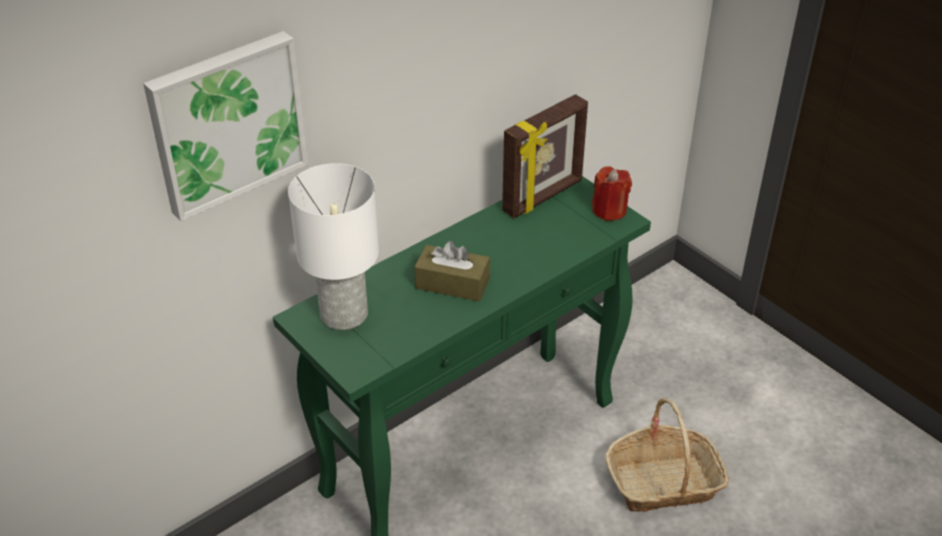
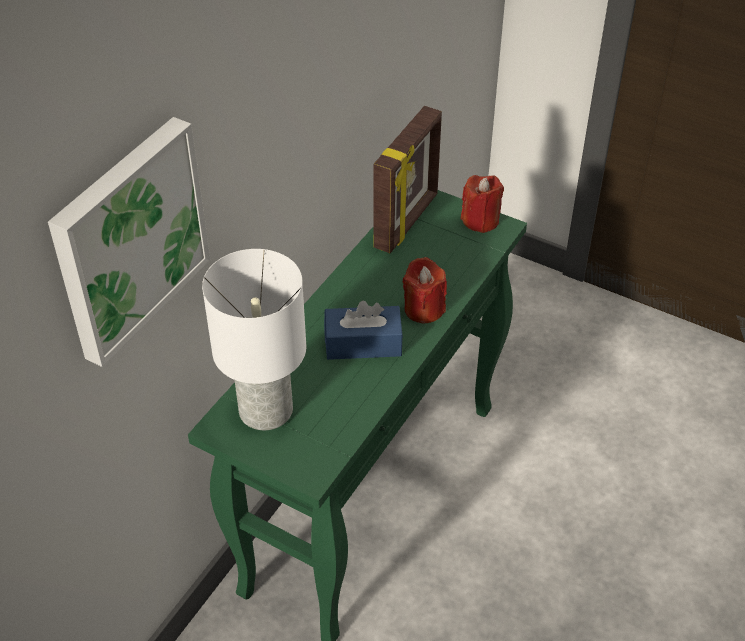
camera: 20 degrees left, 5 degrees up
(452, 284) = (363, 343): brown tissue box -> blue tissue box
(519, 269) = (424, 309): none -> red candle
(663, 482) = (574, 477): basket -> none

